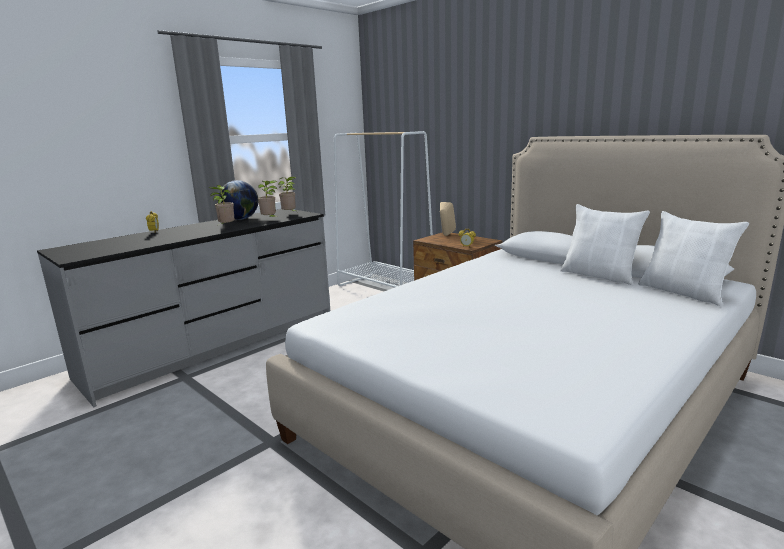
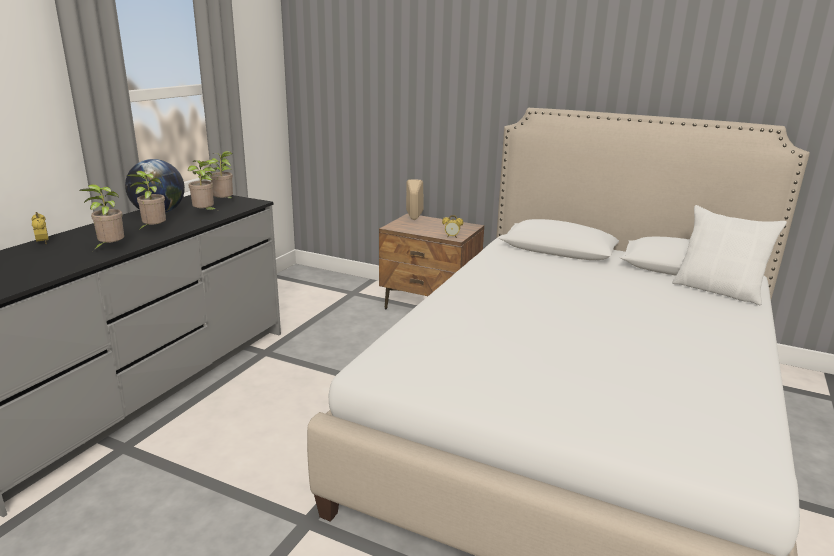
camera: 20 degrees left, 5 degrees up
(188, 235) = (110, 248): none -> potted plant
(385, 289) = (328, 286): white clothes rack -> none
(599, 275) = (626, 273): white pillow -> none

